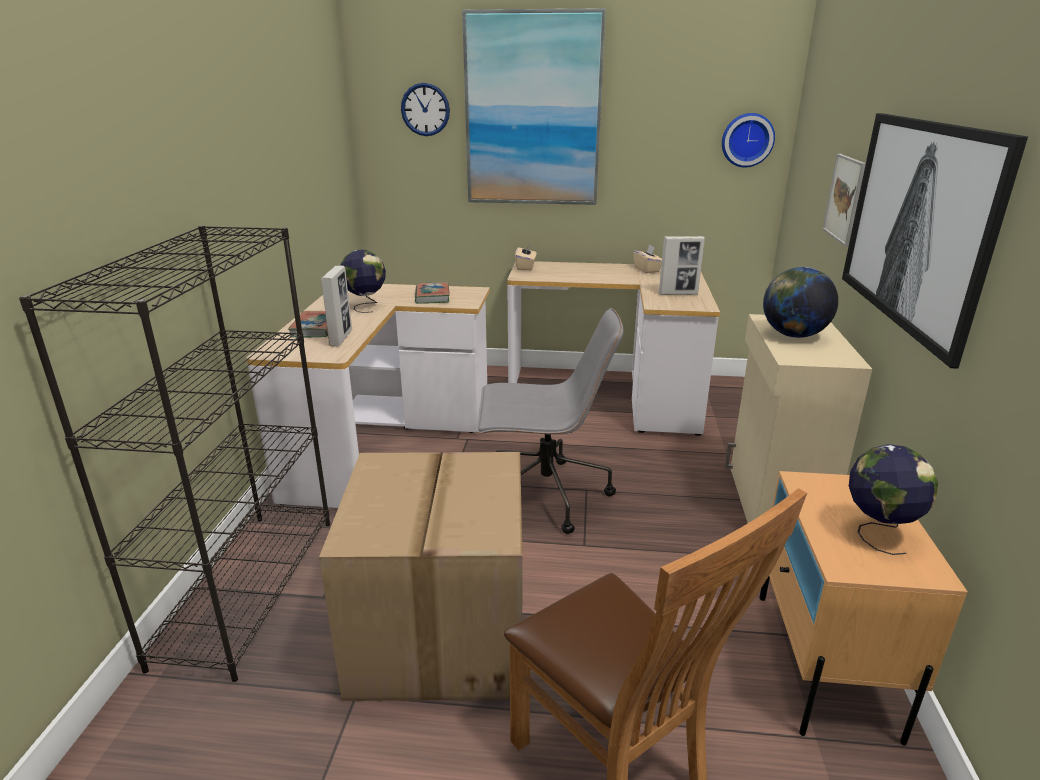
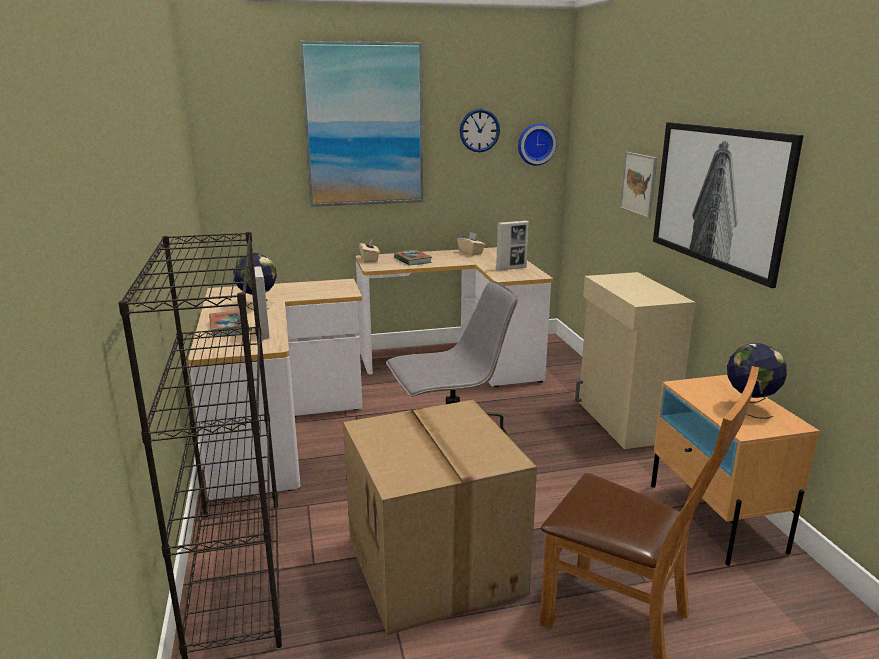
camera: 20 degrees left, 5 degrees down
(425, 109) = (266, 126): wall clock -> wall clock (479, 130)
(432, 296) = (311, 290): book -> book (412, 260)
(793, 335) = (628, 286): globe -> none

